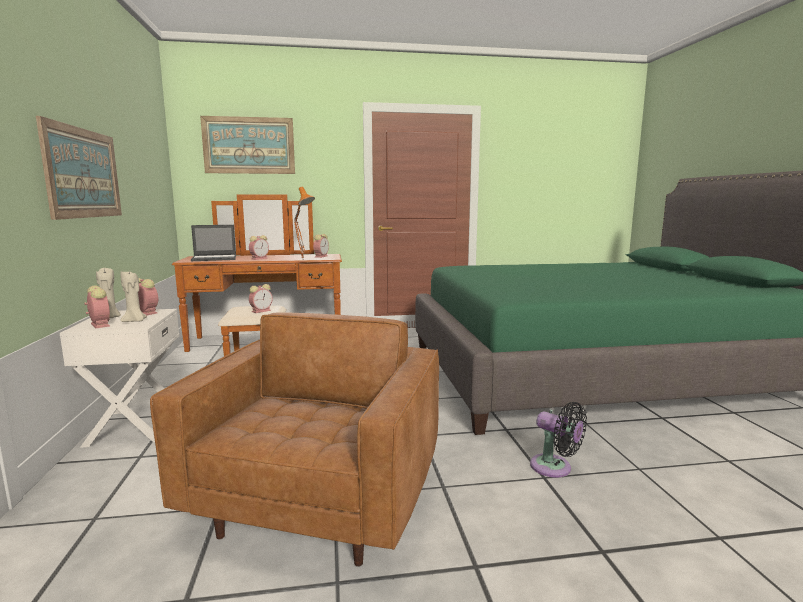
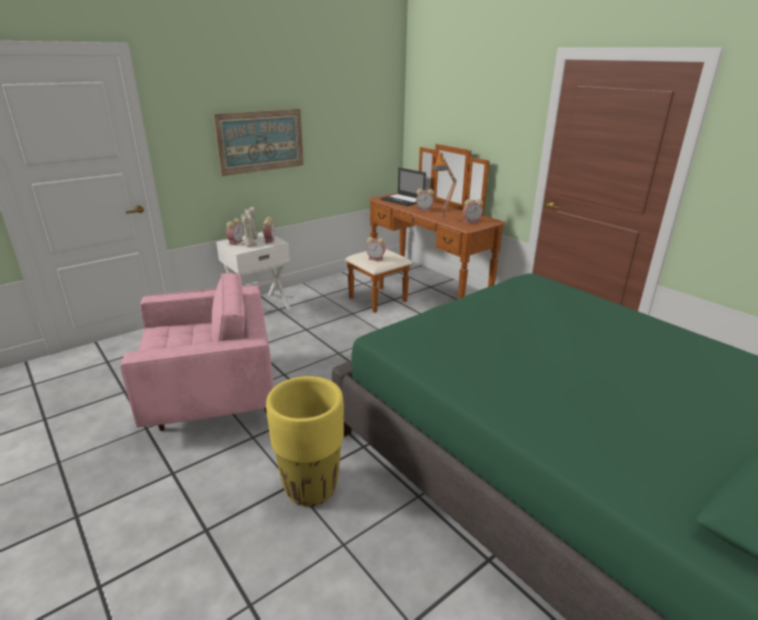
camera: 60 degrees right, 15 degrees up
(249, 145) = (453, 96): picture -> none
(320, 502) = (212, 396): brown armchair -> pink armchair
(554, 468) = (311, 488): black fan -> yellow planter

